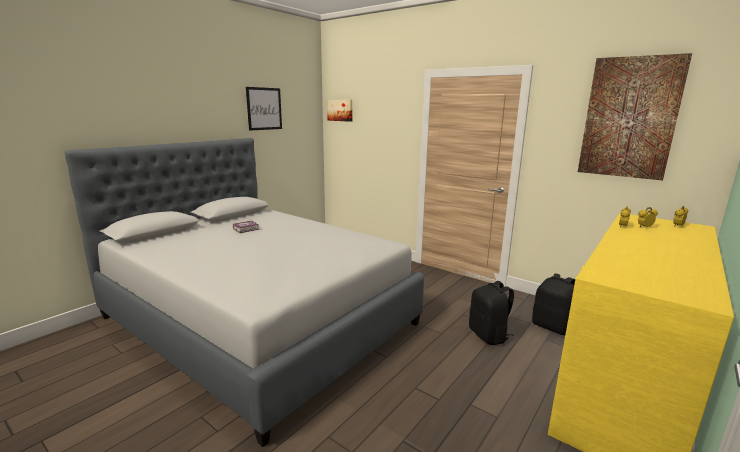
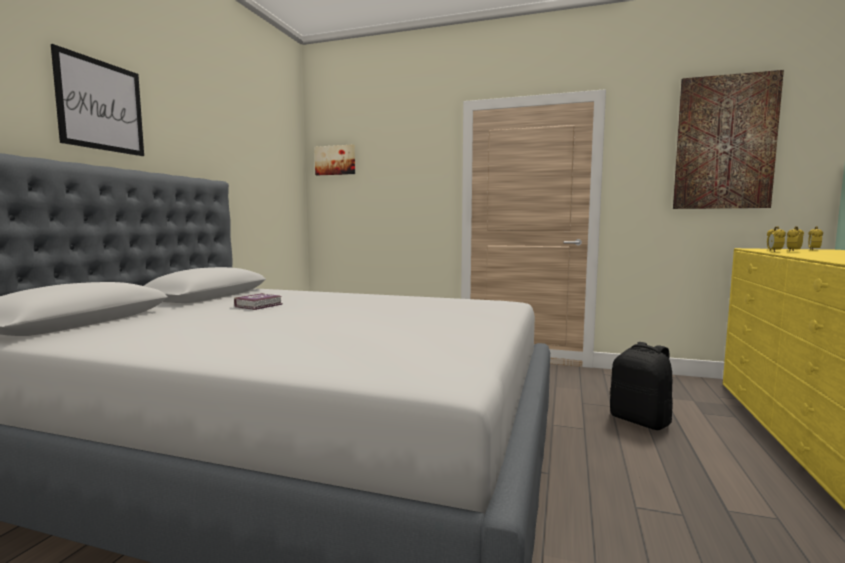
camera: 20 degrees left, 10 degrees down
(264, 108) = (238, 143): picture -> picture (101, 105)
(552, 327) = (691, 399): black backpack -> none

